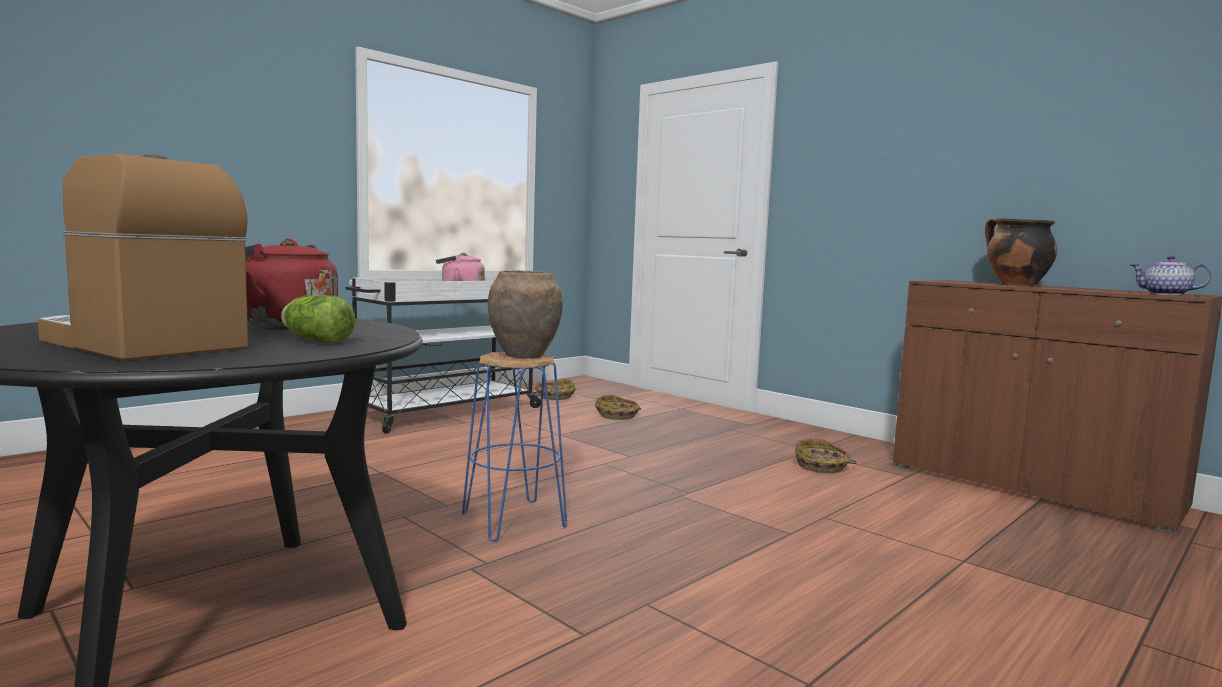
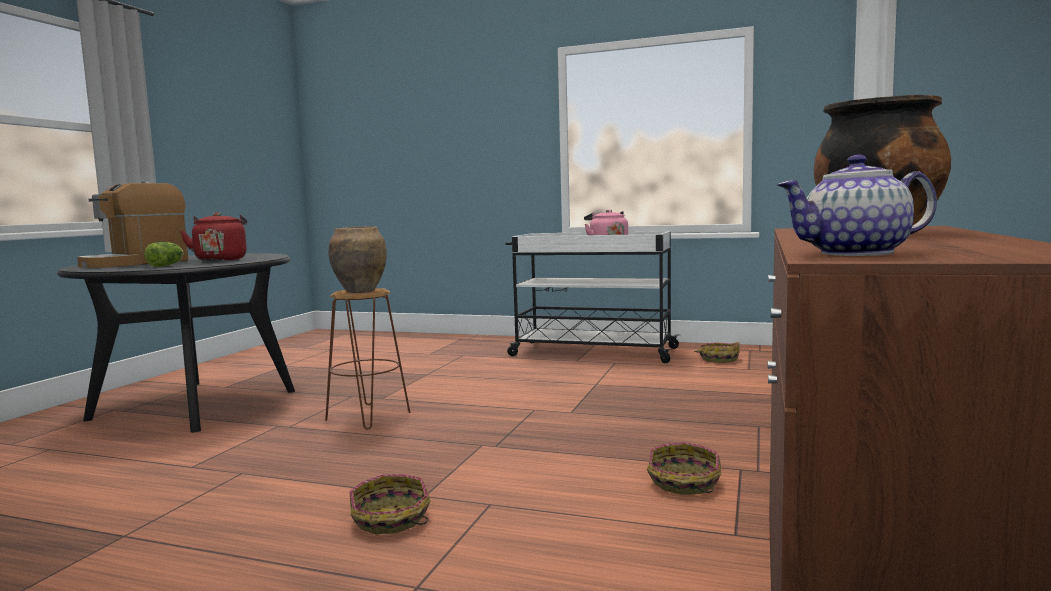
camera: 65 degrees right, 0 degrees up
(142, 344) = (136, 263): coffee machine -> coffee machine turned 150 degrees counterclockwise
(514, 521) = (368, 416): blue stool -> brown stool
(618, 415) = (703, 385): basket -> basket (391, 520)
(1165, 294) = (855, 253): teapot -> teapot turned 105 degrees counterclockwise

